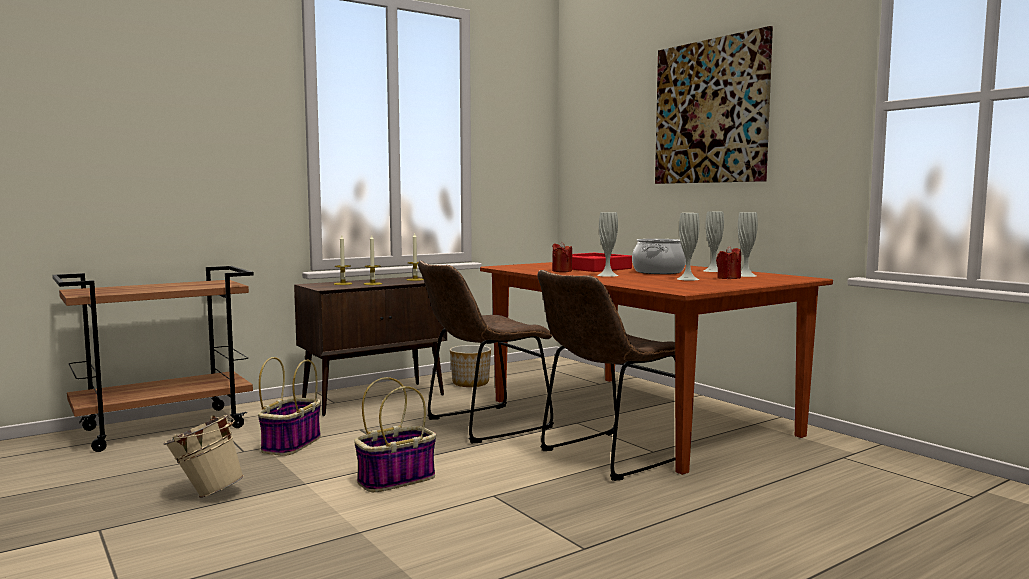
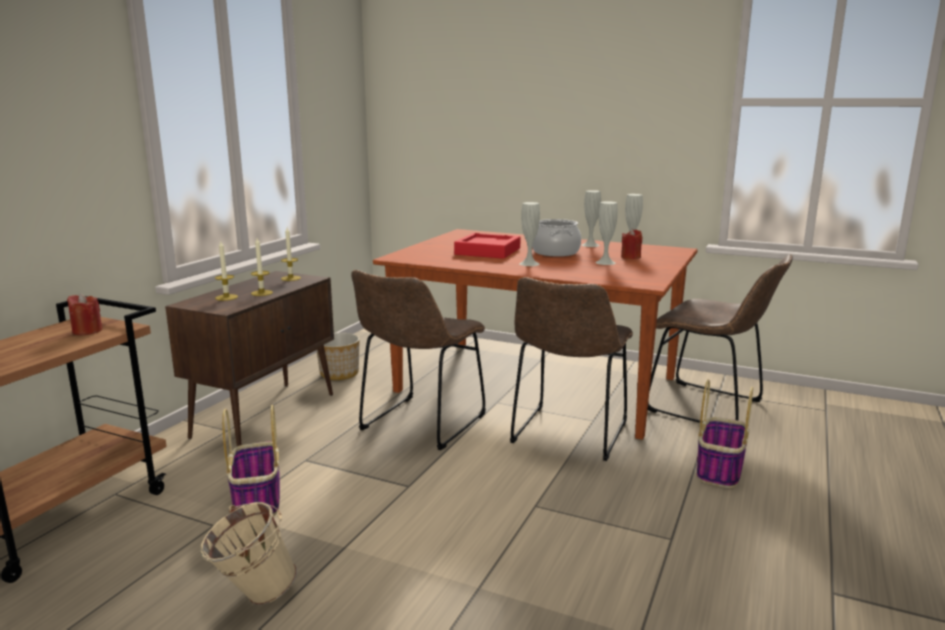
camera: 30 degrees left, 10 degrees up
(397, 479) = (428, 513): basket -> basket (719, 469)
(562, 271) = (472, 260): red candle -> red candle (87, 331)
(710, 112) = (562, 89): picture -> none
(809, 466) = (710, 408): none -> brown chair

